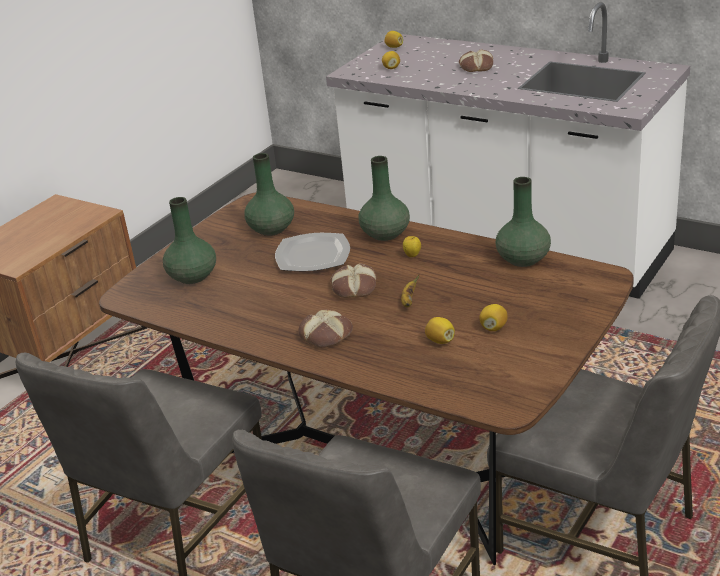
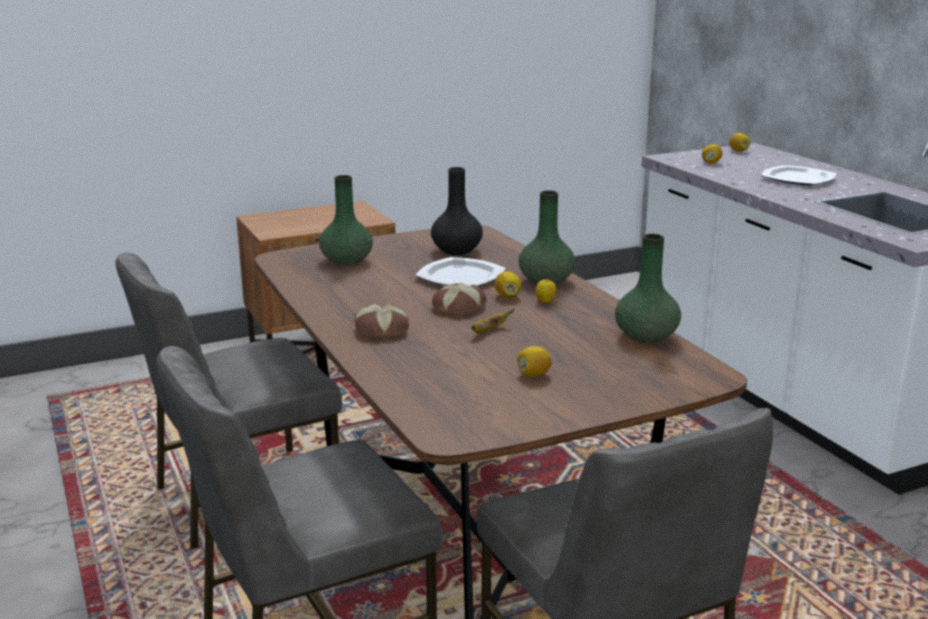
camera: 30 degrees right, 10 degrees down
(271, 229) = (456, 250): green vase -> black vase
(440, 341) = (469, 367): lemon -> lemon (507, 296)
(476, 66) = (797, 178): bread -> plate

